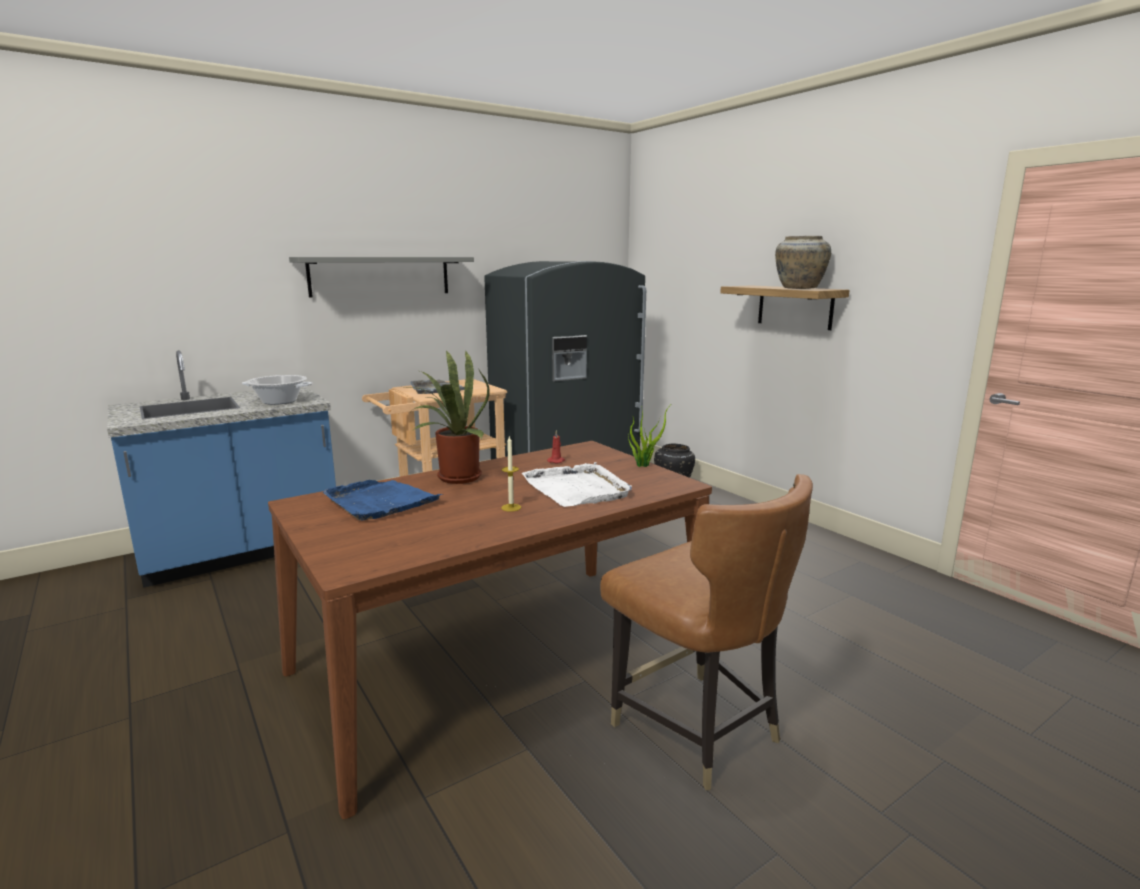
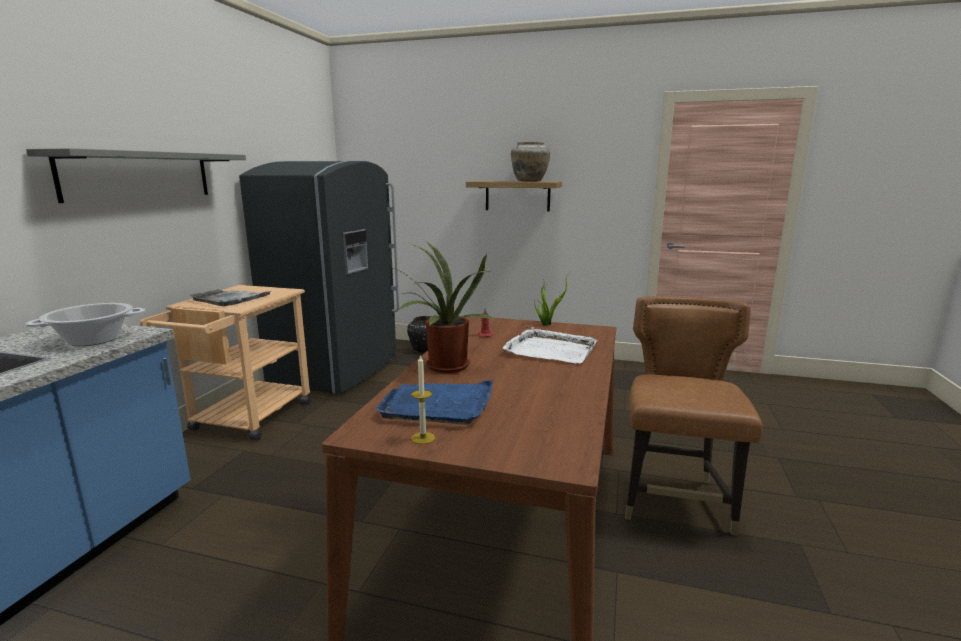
camera: 40 degrees left, 0 degrees up
(511, 507) = (546, 375): candle -> candle (423, 438)
(696, 729) = (675, 501): brown chair -> brown chair turned 90 degrees counterclockwise

